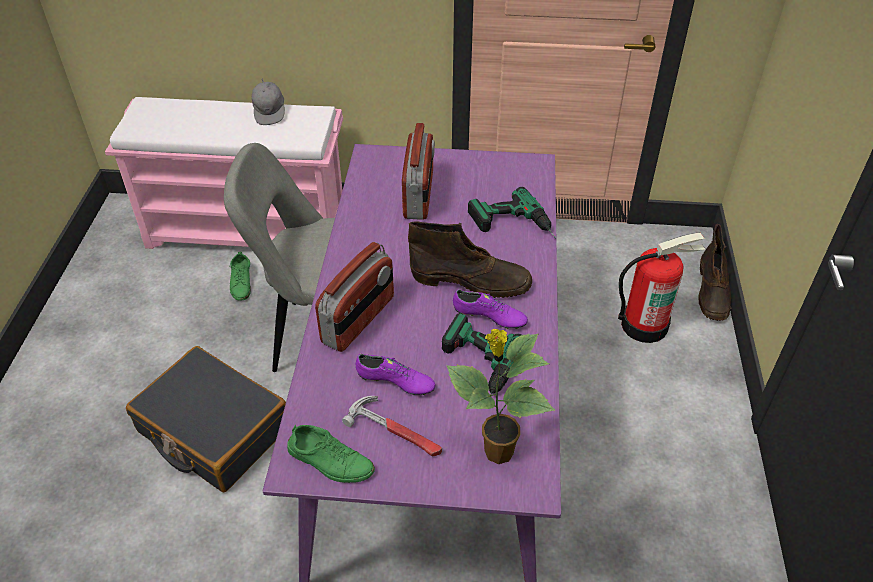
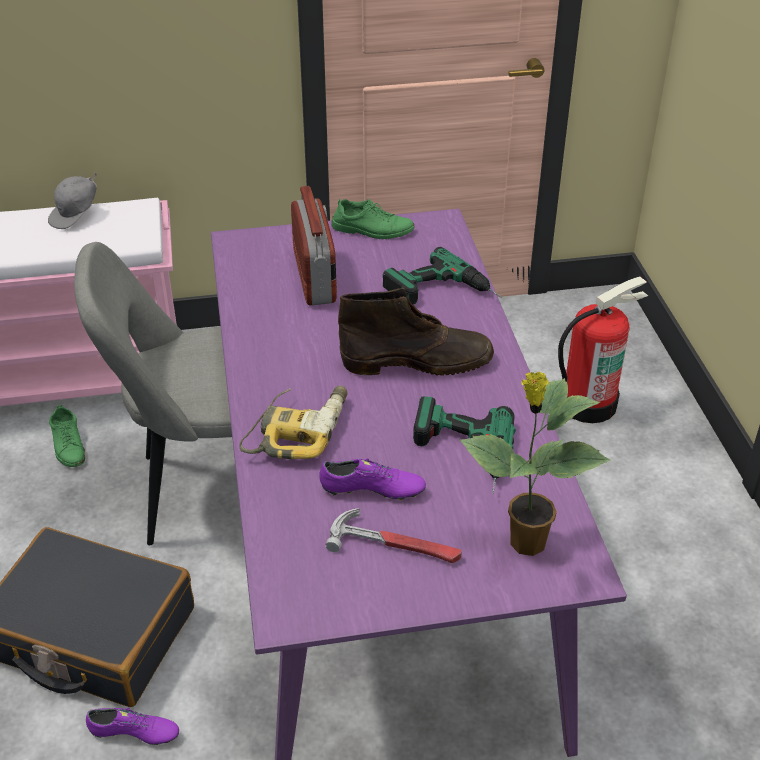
camera: 15 degrees left, 5 degrees down
(270, 112) = (76, 215): grey cap -> grey cap turned 60 degrees clockwise
(330, 461) = (328, 596): green shoe -> green shoe (372, 229)
(359, 320) = (298, 429): radio -> power drill
(489, 317) = (456, 398): purple shoe -> purple shoe (134, 733)
(712, 292) = (652, 354): brown boot -> none

